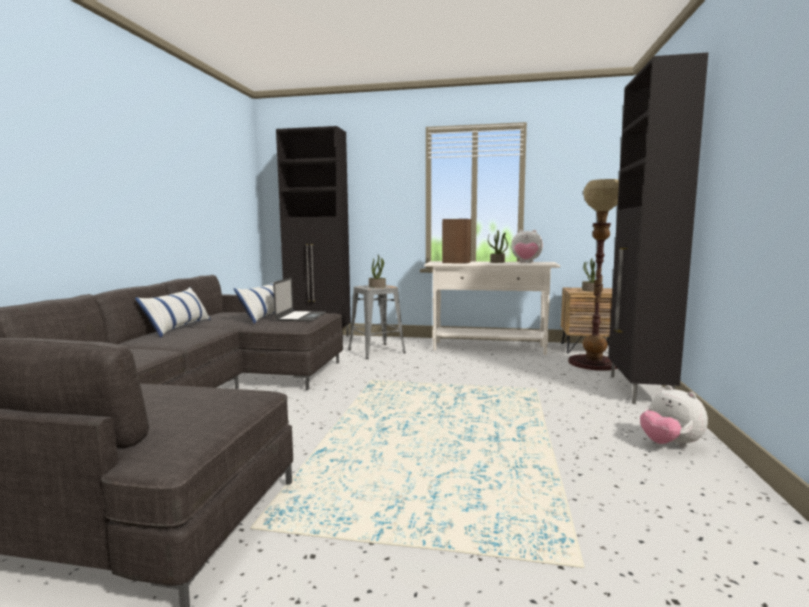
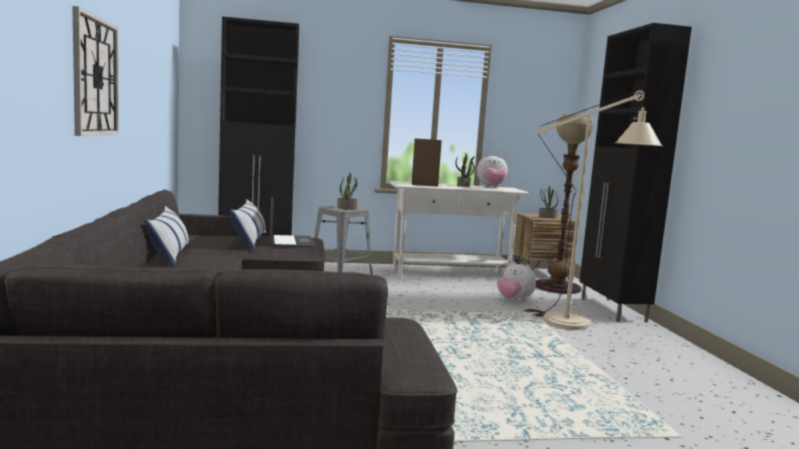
camera: 20 degrees left, 0 degrees up
(94, 180) = (95, 76): none -> wall clock
(577, 406) = (578, 326): none -> beige floor lamp
(670, 444) = (668, 352): plush toy -> plush toy (514, 300)

